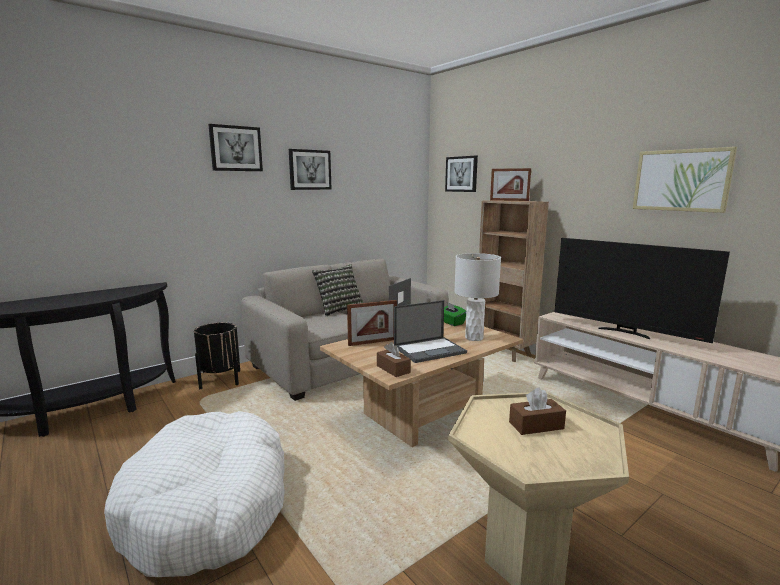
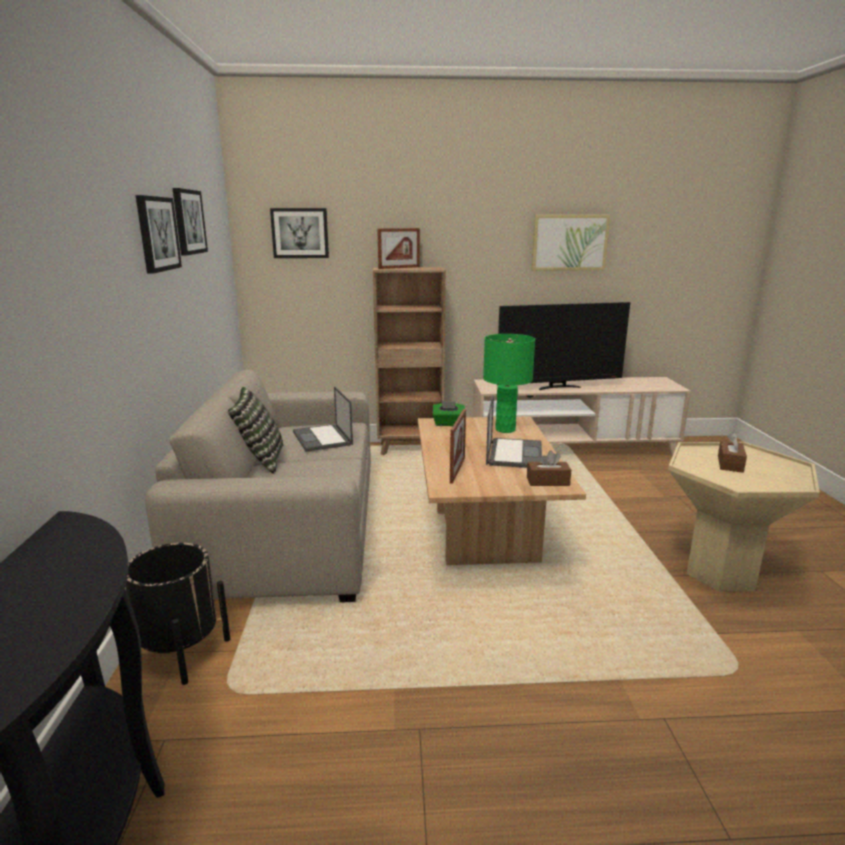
camera: 55 degrees left, 5 degrees up
(208, 506) = (548, 739): white dog bed -> none
(236, 148) = (87, 195): picture -> picture (188, 222)
(474, 338) = (505, 429): white table lamp -> green table lamp

